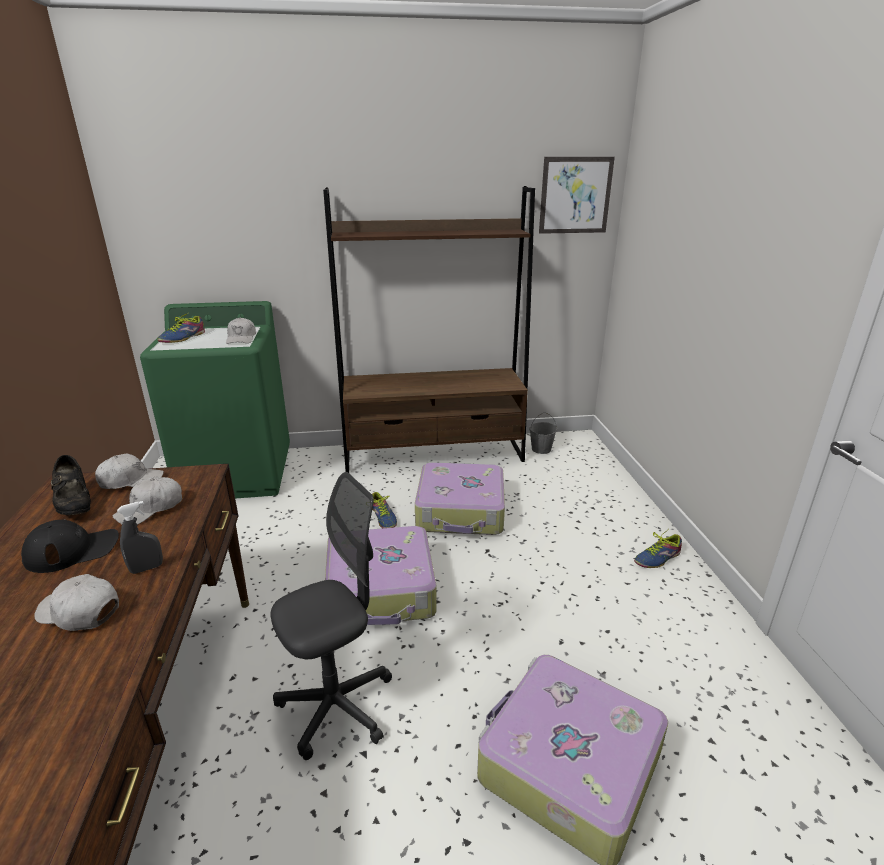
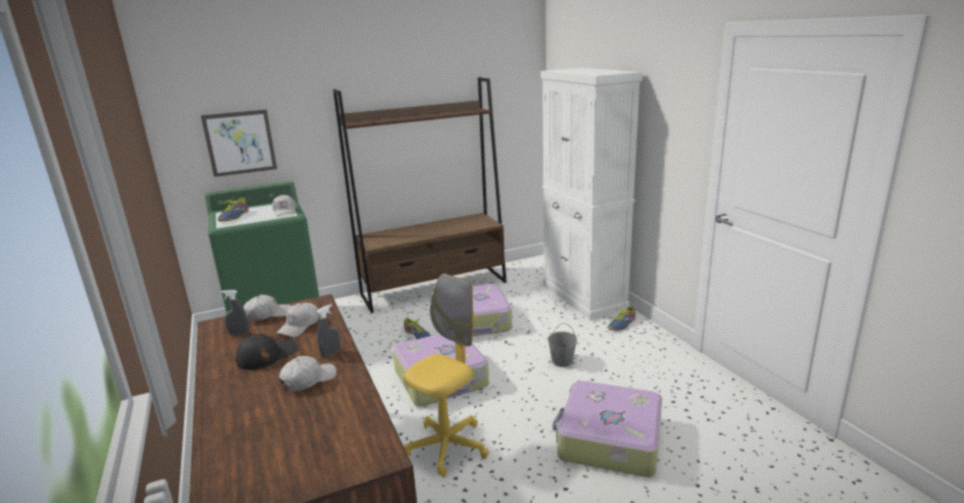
camera: 15 degrees left, 5 degrees down
(75, 504) = (239, 333): black shoe -> grey spray bottle
(80, 612) = (308, 380): white cap -> white cap turned 135 degrees clockwise
(336, 706) = (447, 447): grey office chair -> yellow office chair
(541, 449) = (515, 272): grey bucket -> grey bucket (562, 361)
(575, 195) = (514, 81): picture -> picture (240, 143)
(618, 502) = (584, 296): none -> white cabinet

